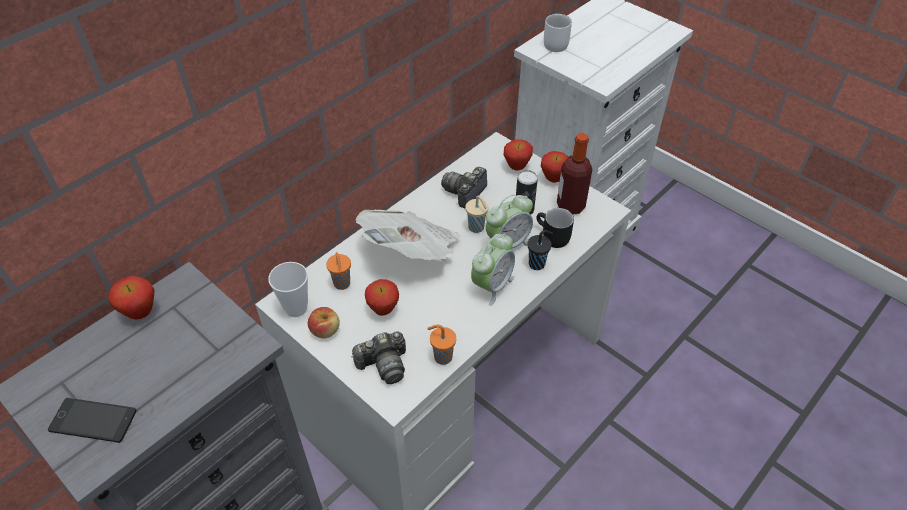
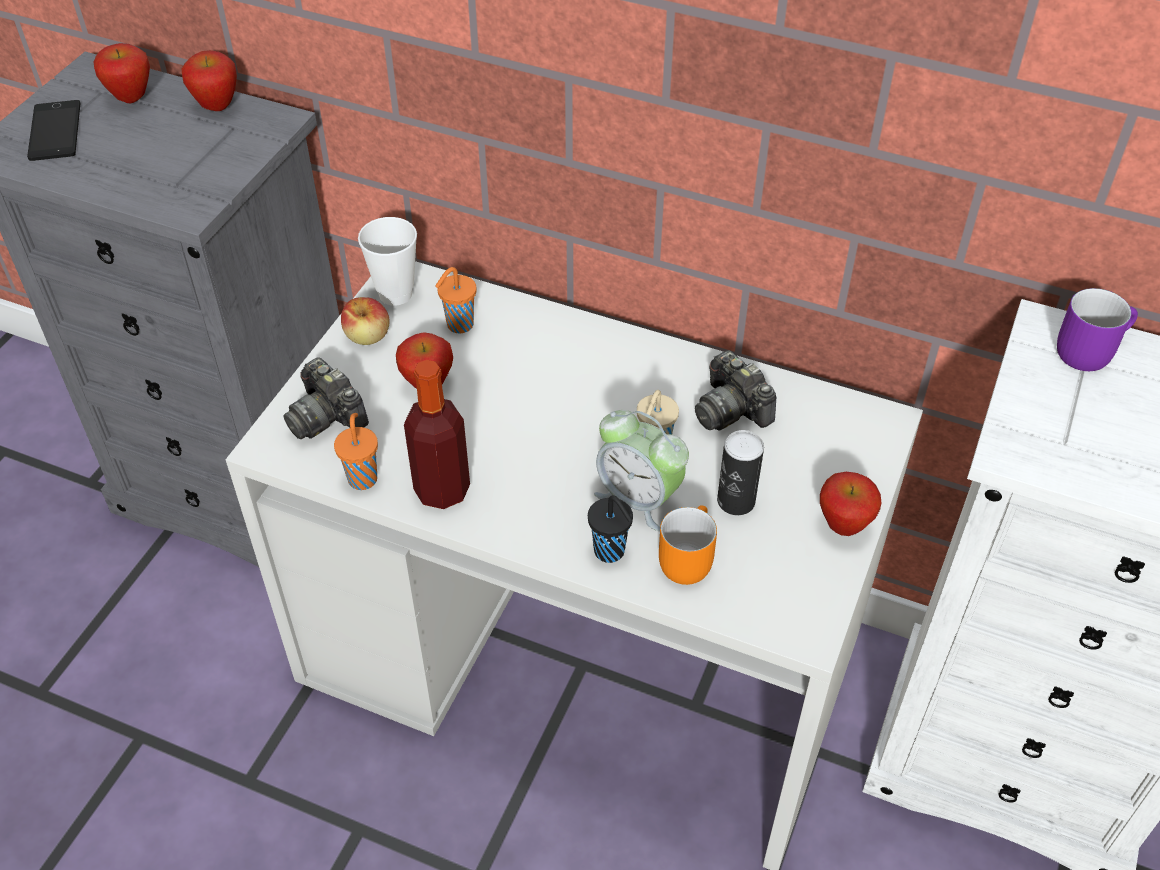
camera: 70 degrees right, 0 degrees up
(412, 251) = (561, 382): newspaper -> none
(465, 193) = (731, 409): camera -> camera turned 135 degrees counterclockwise
(492, 285) = (533, 501): alarm clock -> none
(516, 167) = (842, 463): apple -> apple (131, 98)
(551, 238) = (684, 557): black mug -> orange mug
(553, 43) = (1087, 349): white mug -> purple mug
(570, 206) = (784, 569): bottle -> bottle (442, 490)

